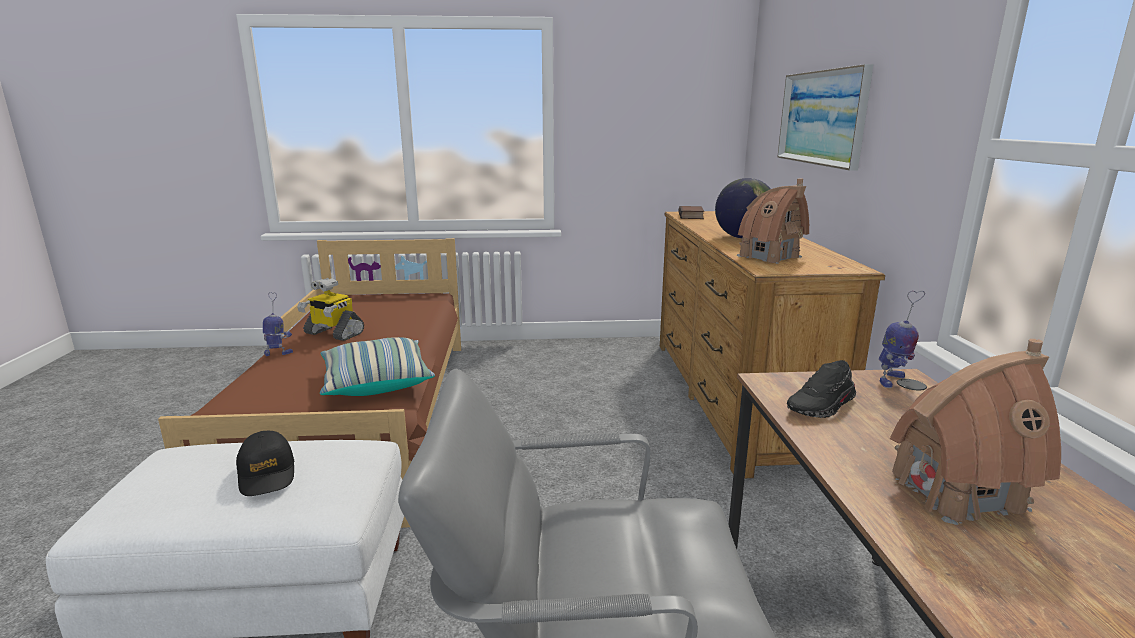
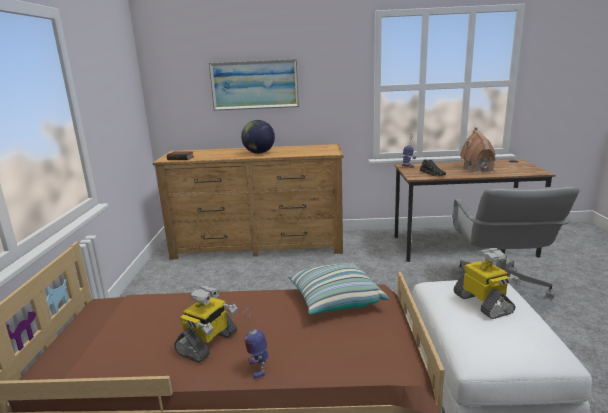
camera: 85 degrees left, 0 degrees up
(267, 474) = (484, 304): black cap -> toy robot
(769, 257) = (306, 152): toy house -> none

